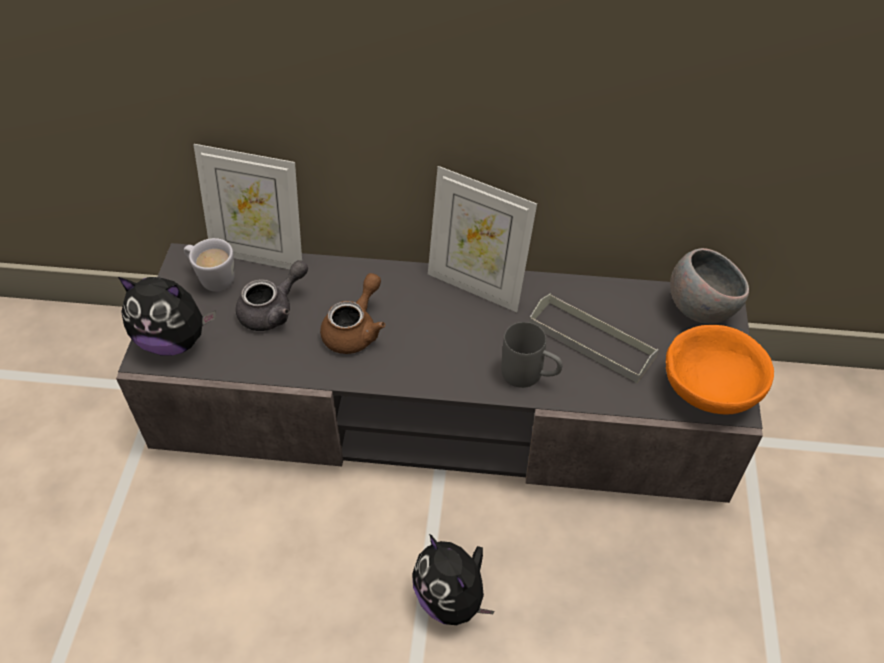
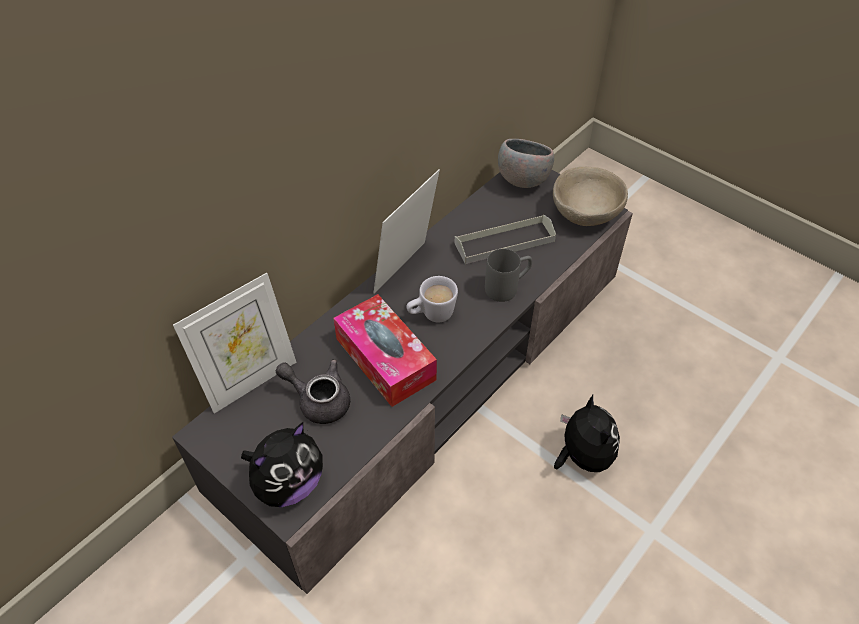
camera: 55 degrees left, 0 degrees up
(212, 278) = (244, 425): white mug -> white mug (431, 315)
(273, 310) = (319, 400): grey teapot -> grey teapot turned 60 degrees counterclockwise
(355, 330) = (385, 359): brown teapot -> tissue box
(452, 598) = (582, 456): plush toy -> plush toy turned 105 degrees counterclockwise
(476, 286) = (406, 271): picture frame -> picture frame turned 150 degrees clockwise
(711, 389) = (585, 213): orange bowl -> beige bowl

